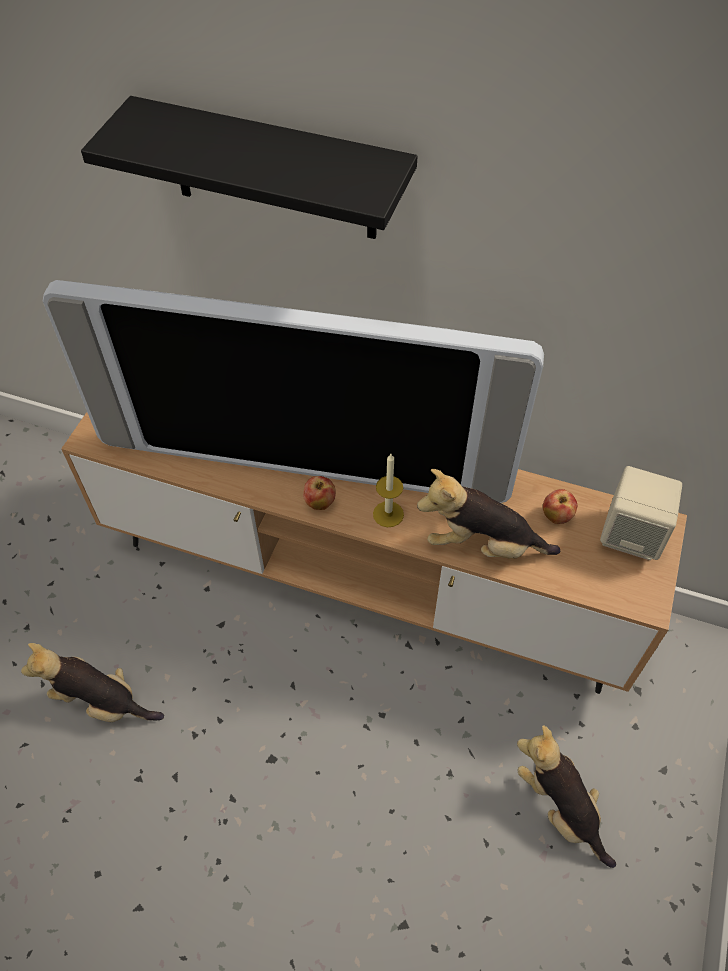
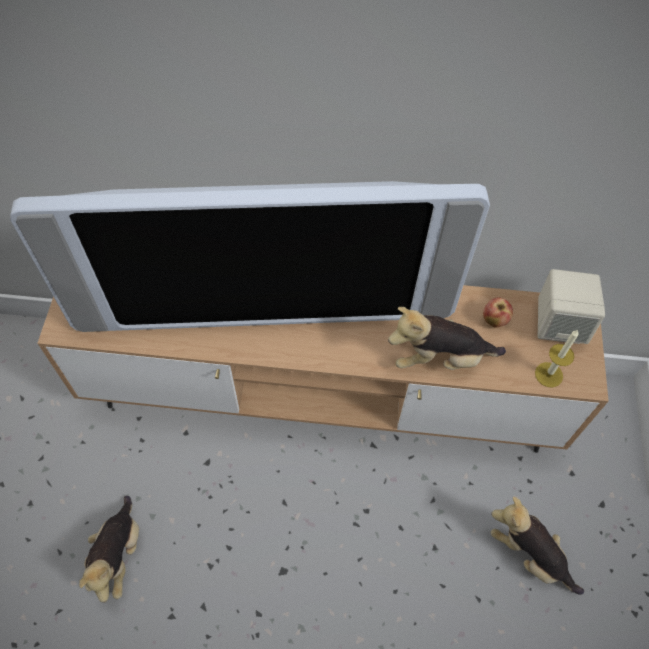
camera: 15 degrees left, 5 degrees up
(101, 701) = (118, 555): plush toy -> plush toy turned 90 degrees counterclockwise
(273, 171) = (215, 61): black shelf -> none
(319, 503) = (290, 348): apple -> none
(388, 514) = (353, 346): candle -> candle (548, 374)

